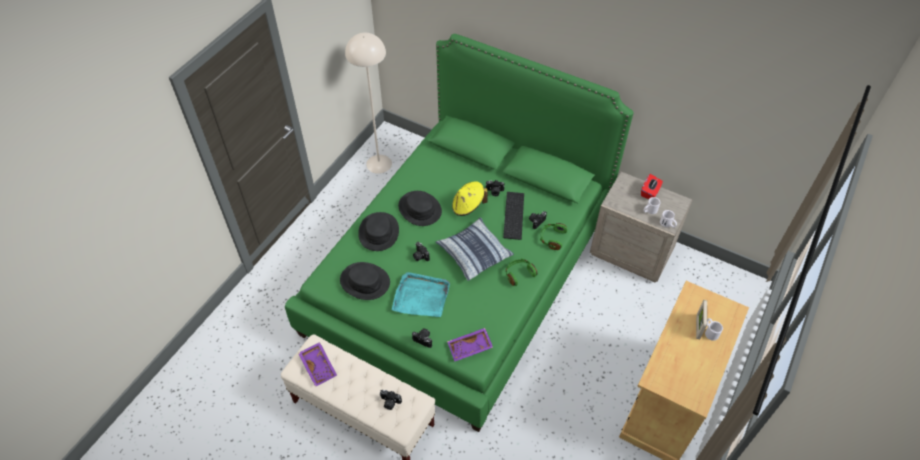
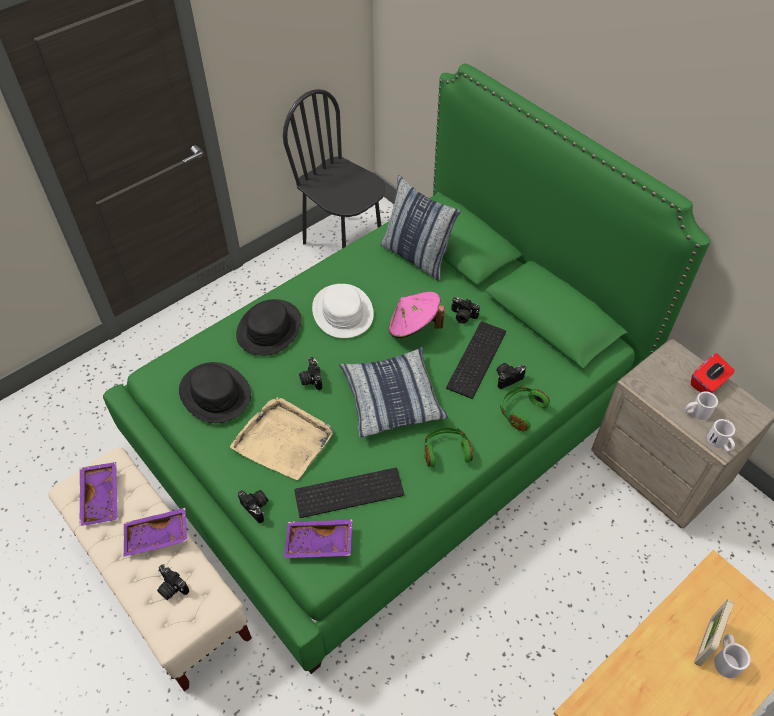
camera: 20 degrees right, 0 degrees up
(366, 378) = (157, 537): none -> purple tray
(379, 163) = (343, 243): beige floor lamp -> black chair
(419, 209) = (342, 312): black hat -> white hat
(421, 297) = (284, 440): turquoise tray -> beige tray
(449, 161) = (416, 256): none -> pillow
(468, 206) = (414, 327): yellow hat -> pink hat
(474, 313) = (350, 490): none -> keyboard

